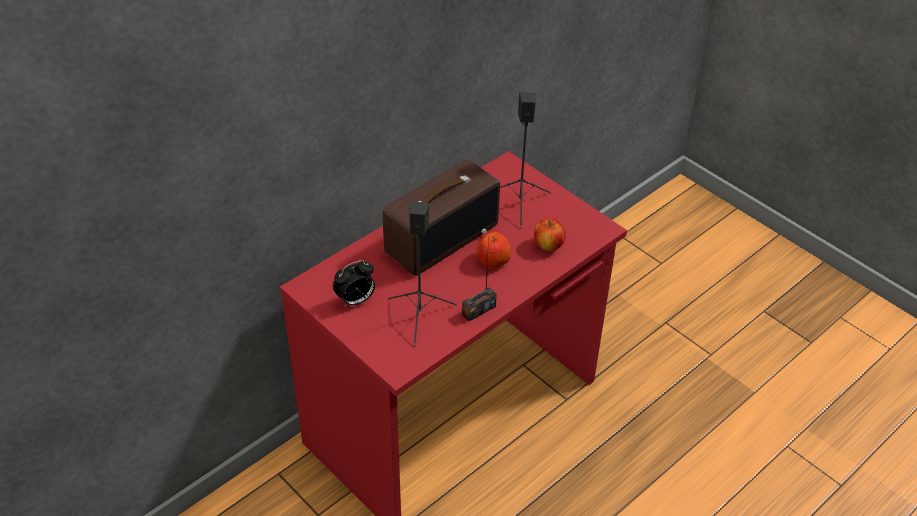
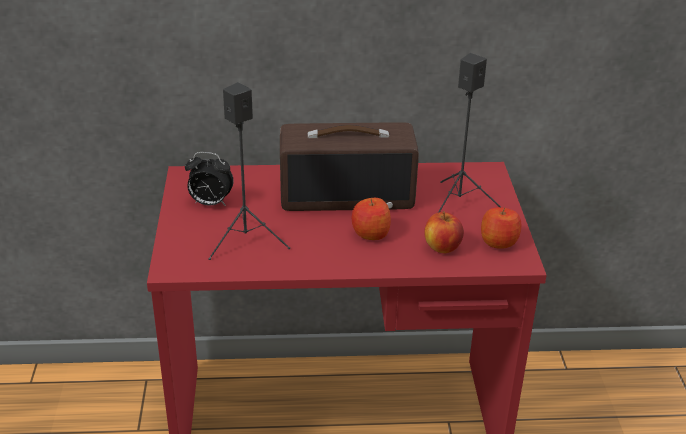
camera: 40 degrees right, 10 degrees down
(478, 310) = (303, 263): radio -> none
(575, 221) = (498, 242): none -> apple

